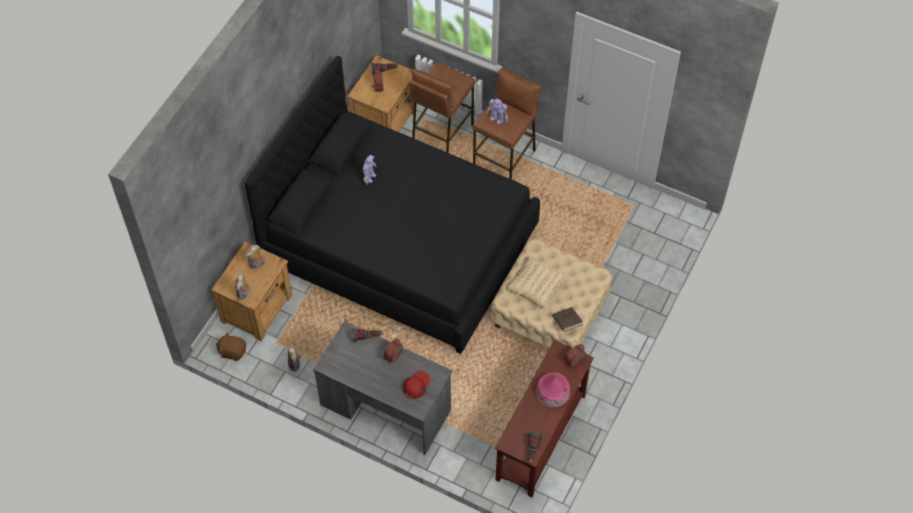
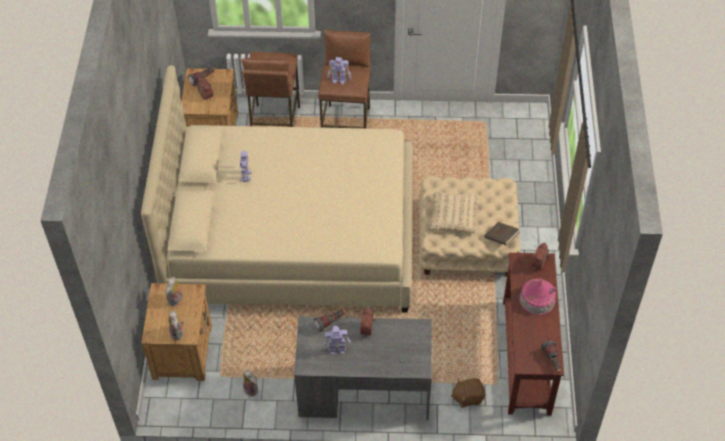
camera: 25 degrees left, 5 degrees down
(232, 351) = (180, 403): brown plush toy -> brown plush toy (468, 397)
(359, 362) = (336, 349): none -> toy robot
(400, 244) = (292, 237): black bed -> beige bed
(416, 385) = (405, 347): red cap -> none

